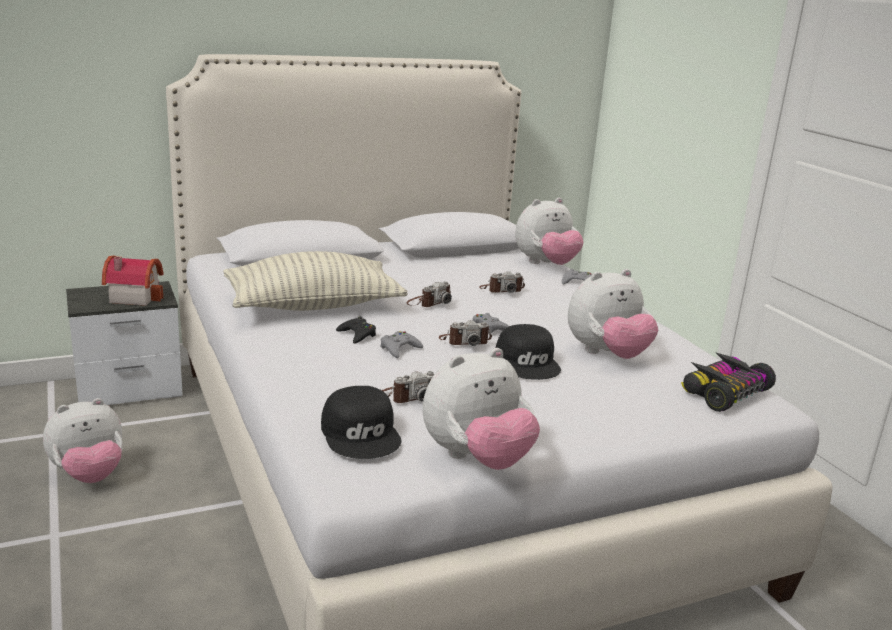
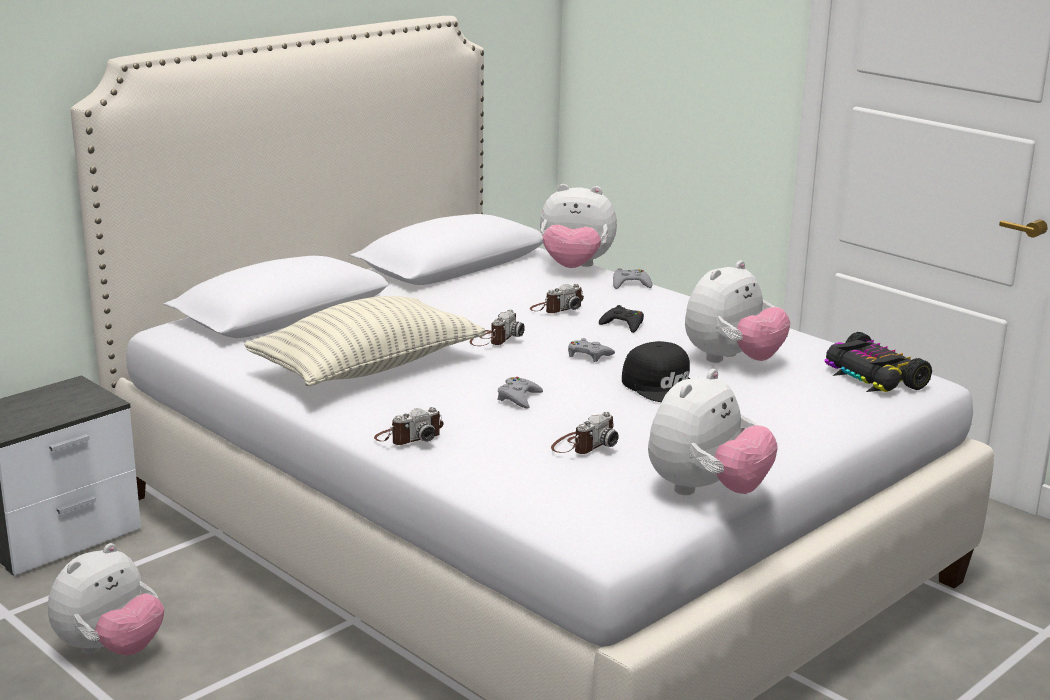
camera: 20 degrees left, 0 degrees up
(134, 296) = (60, 404): toy house -> none
(357, 334) = (455, 392): black game controller -> black game controller (623, 324)
(362, 433) = (577, 492): black cap -> none
(464, 341) = (578, 375): camera -> camera (409, 437)
(546, 264) = (575, 267): plush toy -> plush toy turned 60 degrees clockwise
(723, 393) = (872, 377): toy car -> toy car turned 60 degrees counterclockwise

